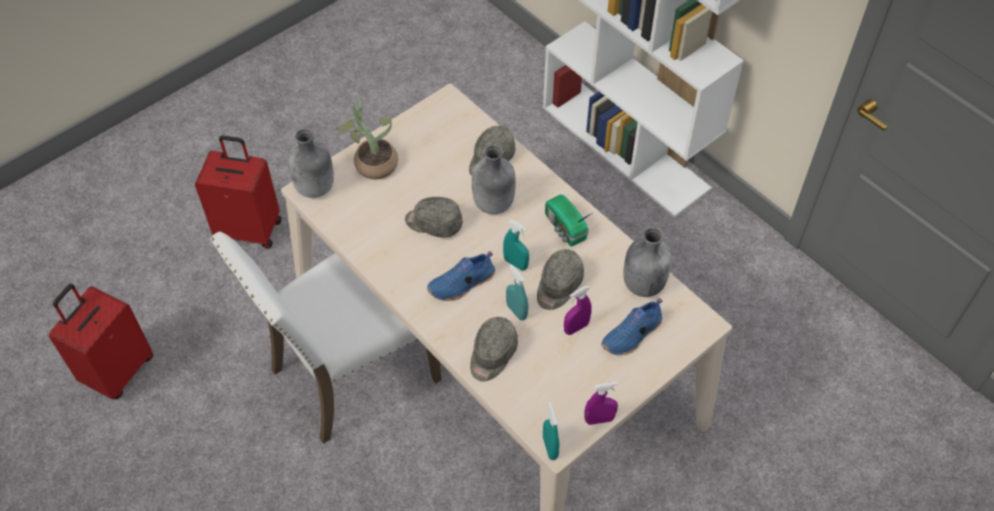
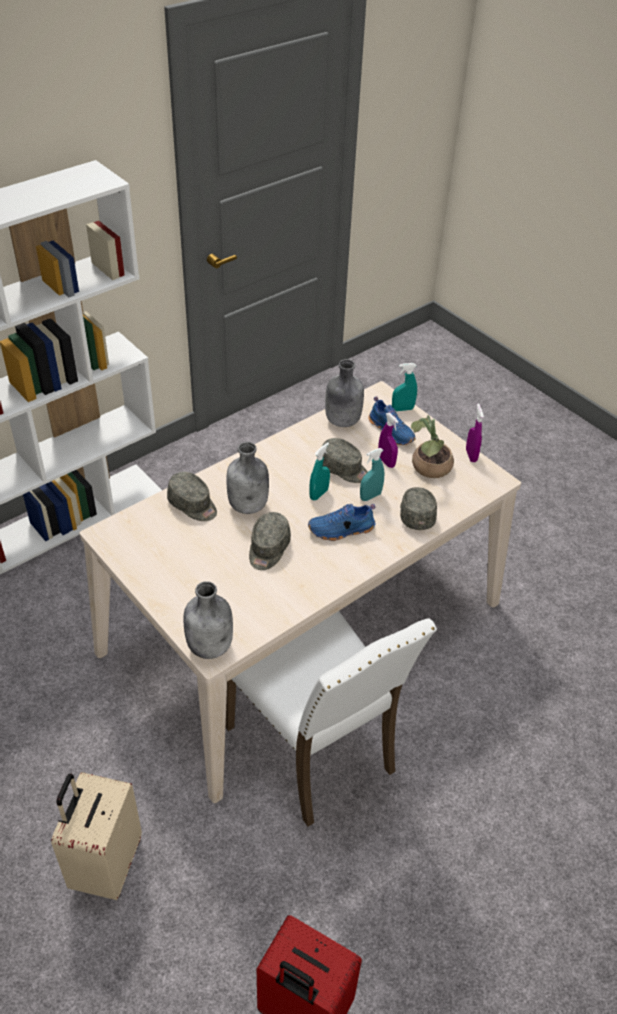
camera: 90 degrees left, 10 degrees down
(250, 229) = (105, 864): red suitcase -> beige suitcase
(372, 162) = (180, 597): potted plant -> potted plant (428, 469)
(462, 284) = (341, 530): blue shoe -> blue shoe turned 105 degrees clockwise
(492, 355) = (416, 513): grey cap -> grey cap turned 120 degrees counterclockwise
(550, 447) = (500, 484): turquoise spray bottle -> turquoise spray bottle (402, 409)
(565, 229) = (282, 461): radio -> none

